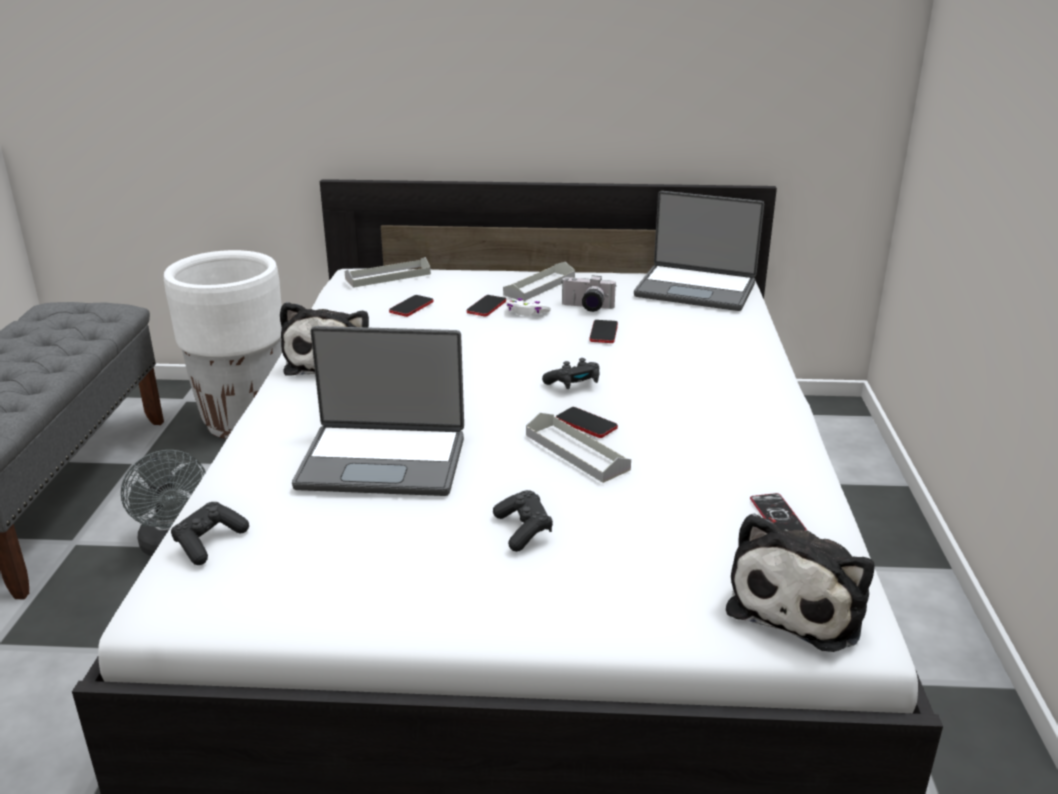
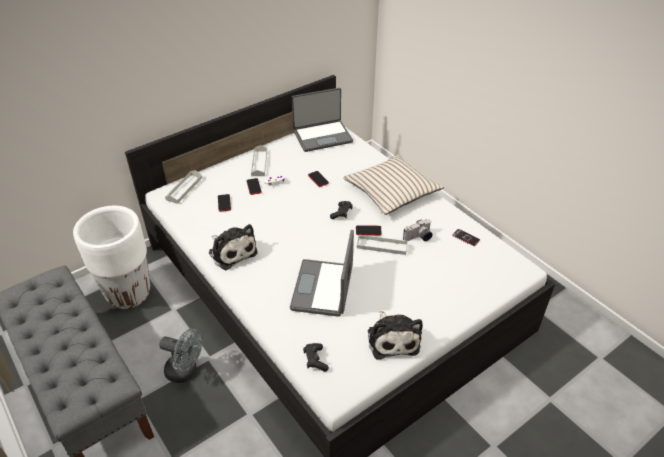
camera: 40 degrees left, 15 degrees up
(383, 460) = (323, 288): laptop -> laptop turned 135 degrees clockwise
(523, 530) = (406, 289): black game controller -> none
(587, 308) = (294, 167): camera -> camera (419, 238)
(718, 392) = (391, 191): none -> beige pillow
(800, 604) = (504, 268): plush toy -> plush toy (392, 339)

